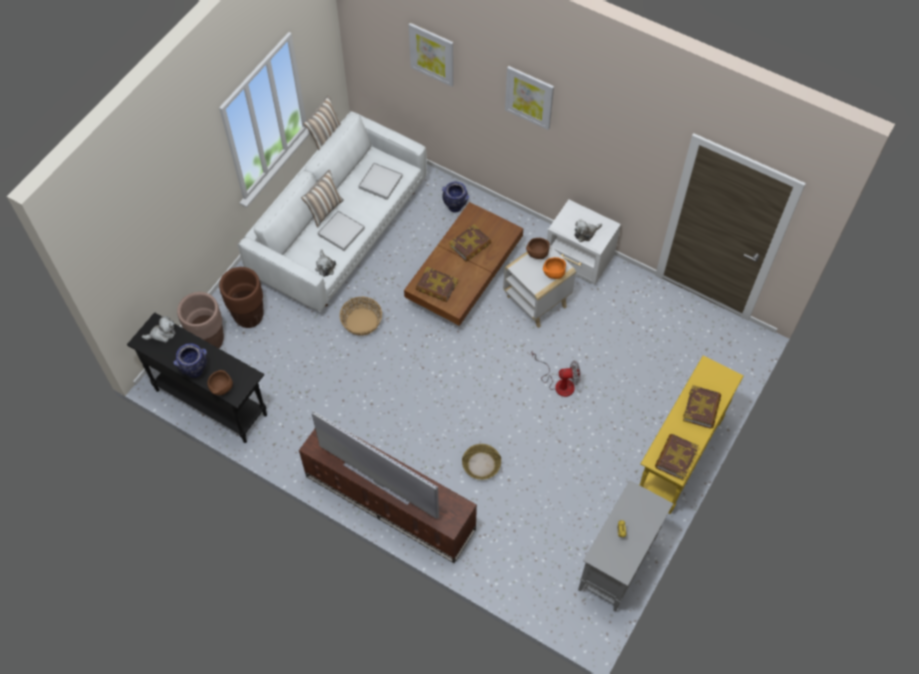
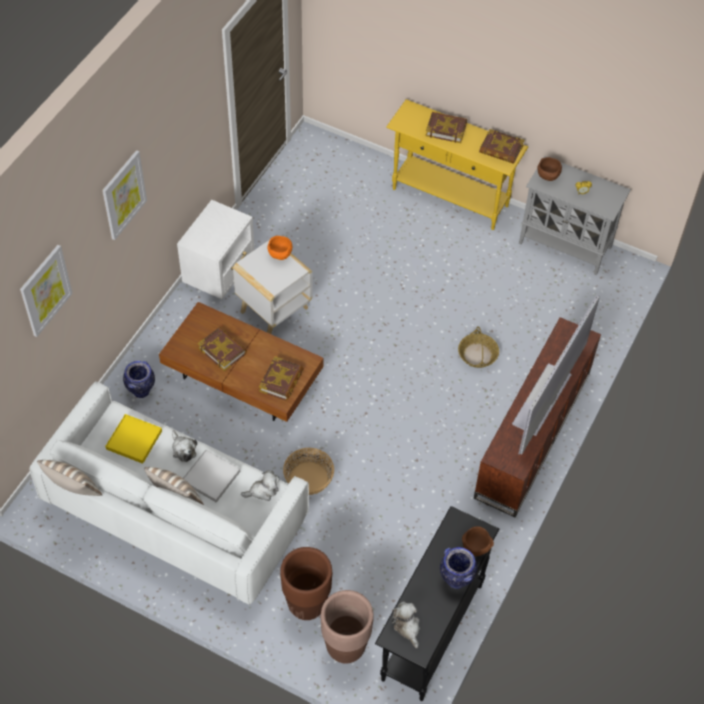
camera: 95 degrees left, 5 degrees down
(380, 182) = (134, 440): white tray -> yellow tray
(537, 254) = (254, 269): brown bowl -> brown bowl (548, 176)
(559, 383) = (375, 290): fan -> none
(586, 233) = (224, 228): plush toy -> plush toy (183, 449)

